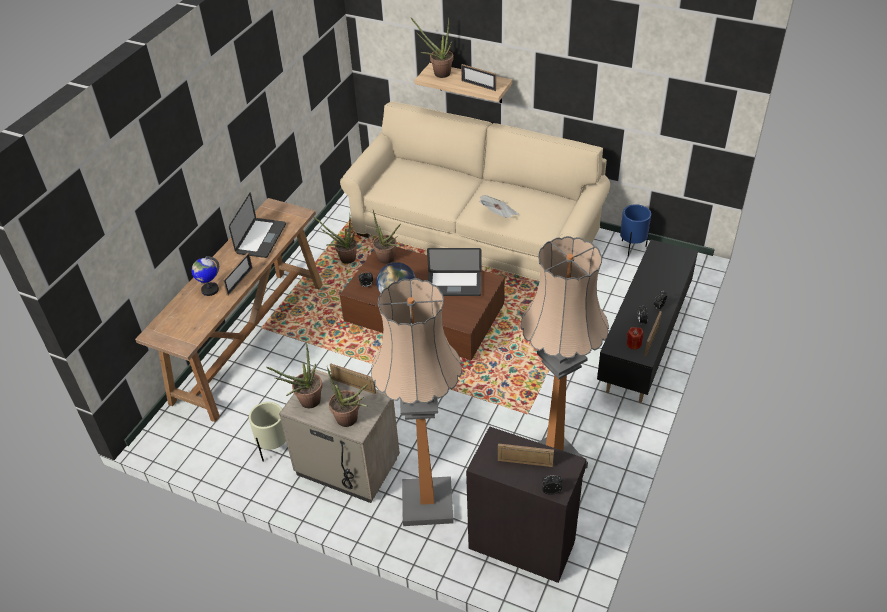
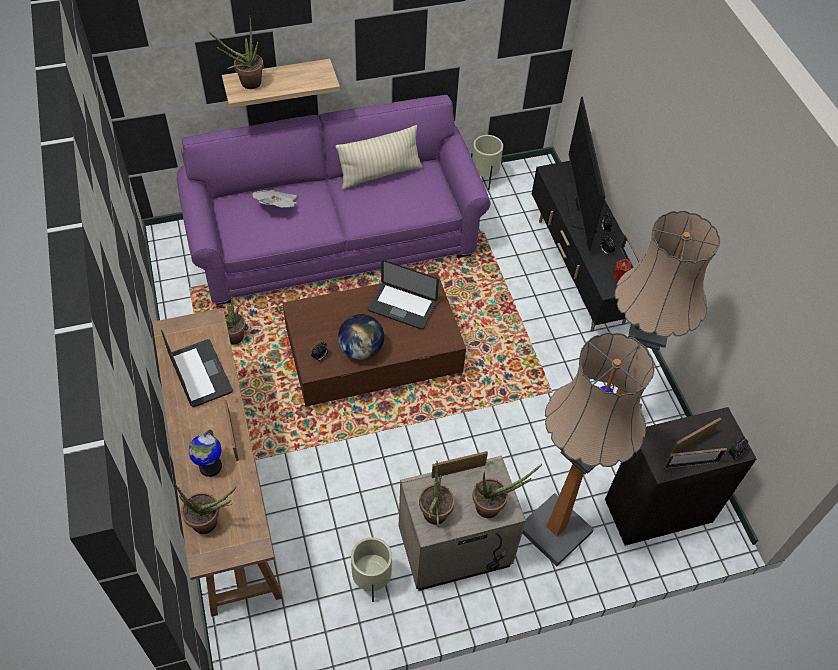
camera: 45 degrees left, 10 degrees up
(388, 260) = (313, 317): potted plant -> potted plant (210, 523)
(454, 285) = (402, 307): laptop -> laptop turned 60 degrees clockwise
(477, 233) = (335, 238): beige sofa -> purple sofa
(478, 85) = (304, 80): picture frame -> picture frame (691, 464)
(499, 215) = (386, 211): newspaper -> newspaper (277, 206)
(521, 191) = (380, 174): none -> beige pillow
(632, 248) = (484, 180): blue planter -> beige planter
(656, 281) = (579, 206): none -> television

